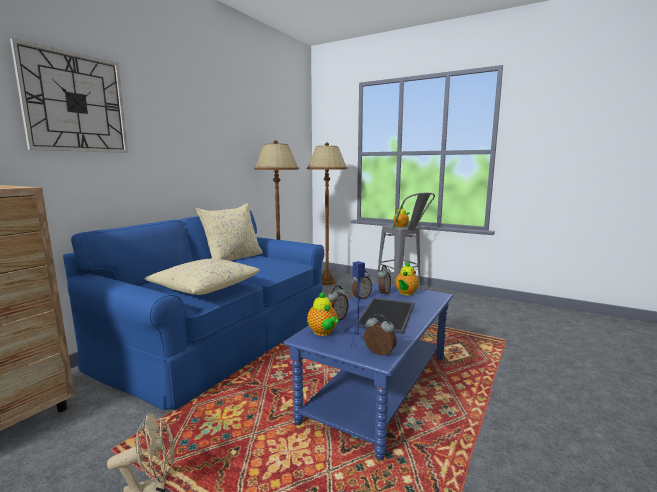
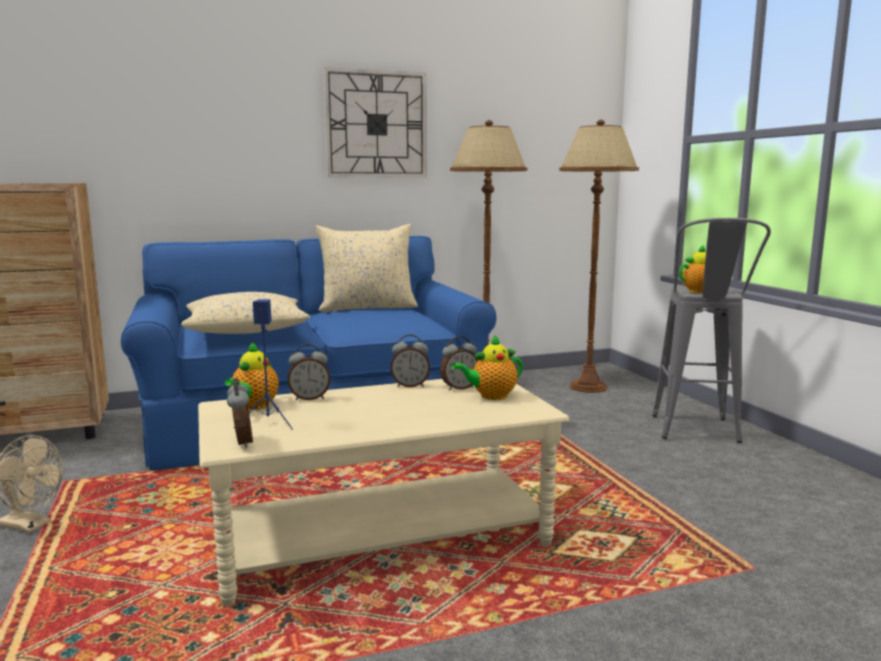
camera: 40 degrees right, 0 degrees up
(75, 103) = (173, 87): wall clock -> wall clock (376, 124)
(379, 386) = (382, 537): blue coffee table -> beige coffee table
(387, 315) = (378, 412): tray -> none

